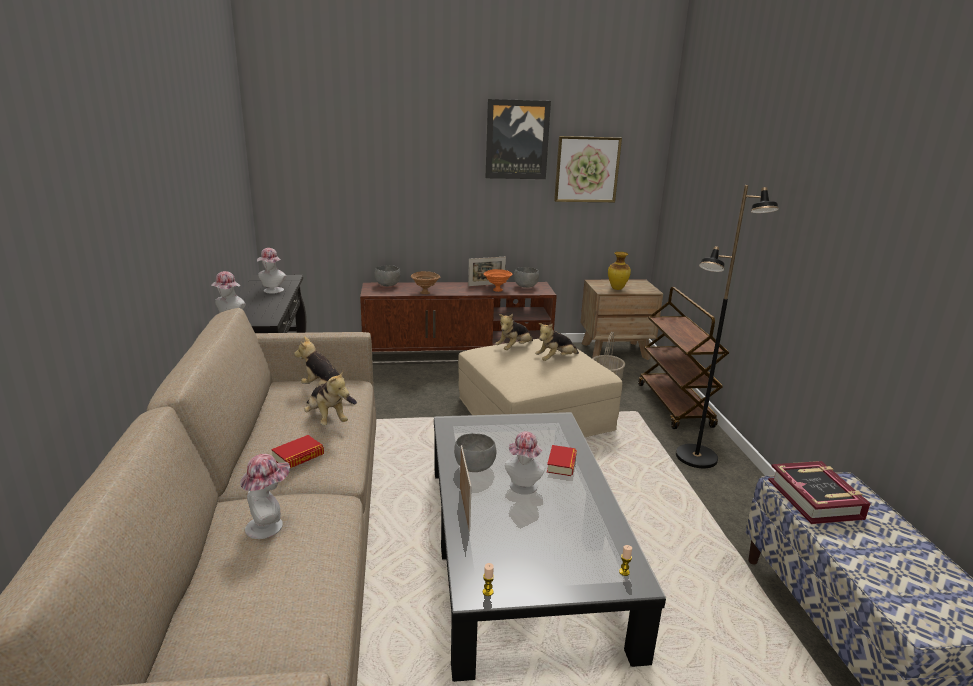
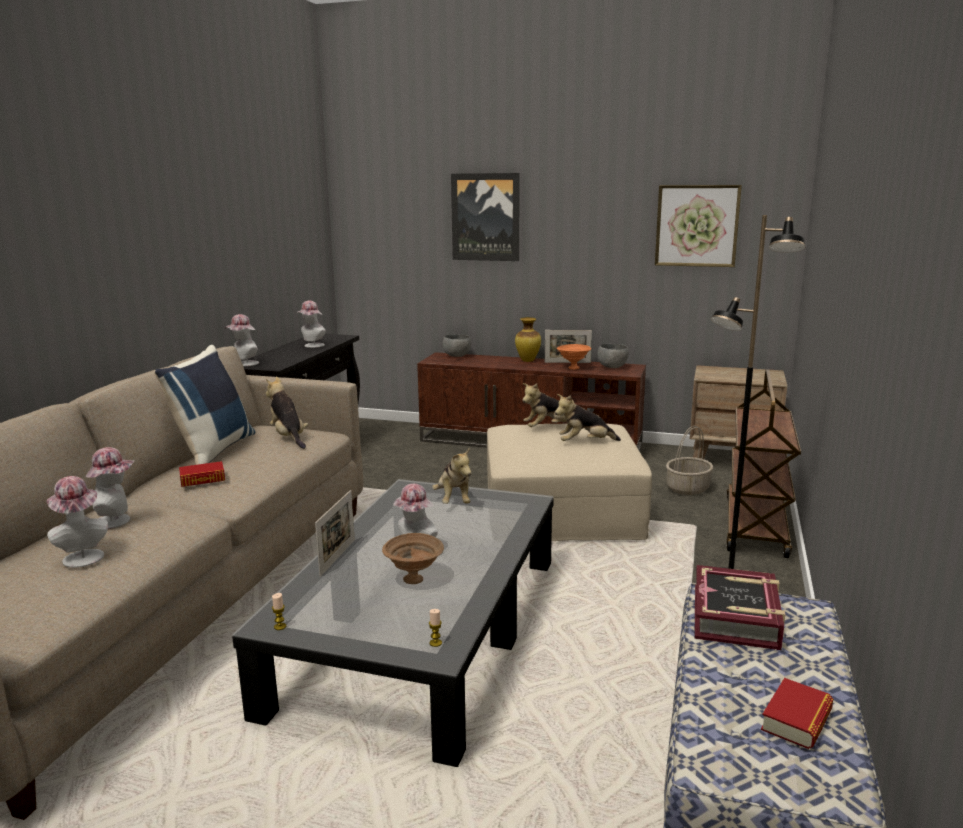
camera: 25 degrees right, 5 degrees down
(268, 420) = (213, 450): none -> blue pillow
(279, 576) = (82, 556): none -> hat
(326, 419) = (261, 455): plush toy -> plush toy (454, 500)
(425, 293) = (489, 365): brown bowl -> brown bowl (415, 579)
(473, 467) = (386, 526): grey bowl -> none
(517, 139) = (607, 191): picture -> picture (485, 217)
(561, 464) = (482, 539): book -> book (796, 720)
(617, 288) = (728, 376): vase -> vase (528, 361)

